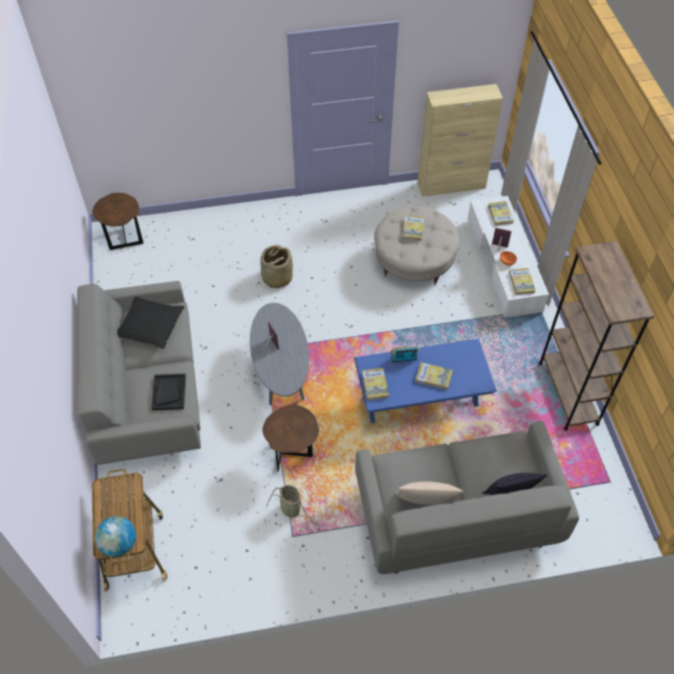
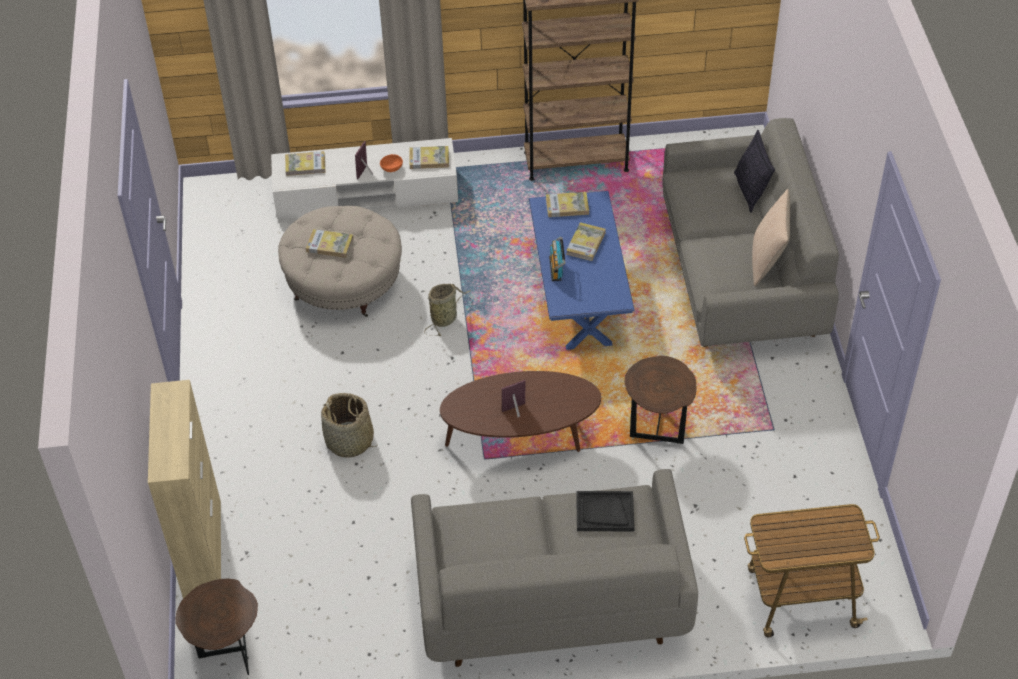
camera: 85 degrees left, 5 degrees down
(119, 544) = (853, 531): globe -> none
(150, 327) = (485, 541): black pillow -> none
(281, 370) = (521, 438): grey coffee table -> brown coffee table
(292, 510) = (737, 429): basket -> basket (445, 318)
(375, 385) = (595, 299): book -> book (567, 206)
(451, 185) = (203, 230): beige cabinet -> beige cabinet (203, 549)

